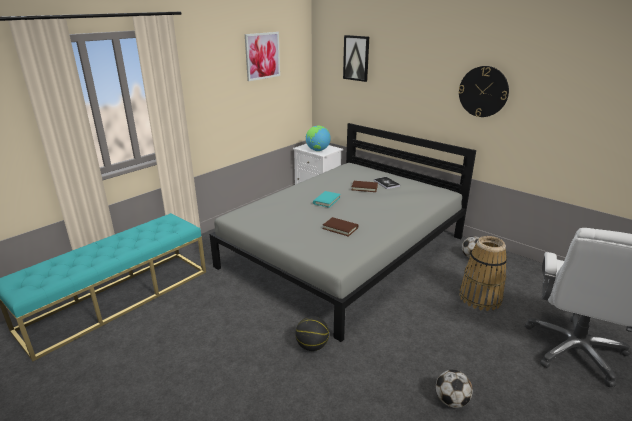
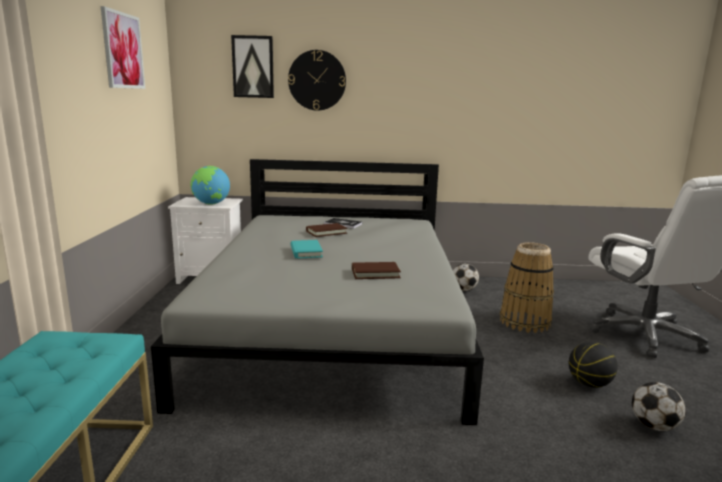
camera: 40 degrees left, 10 degrees down
(312, 346) = (455, 448): basketball -> basketball (589, 384)
(483, 91) = (436, 95): wall clock -> wall clock (317, 80)

